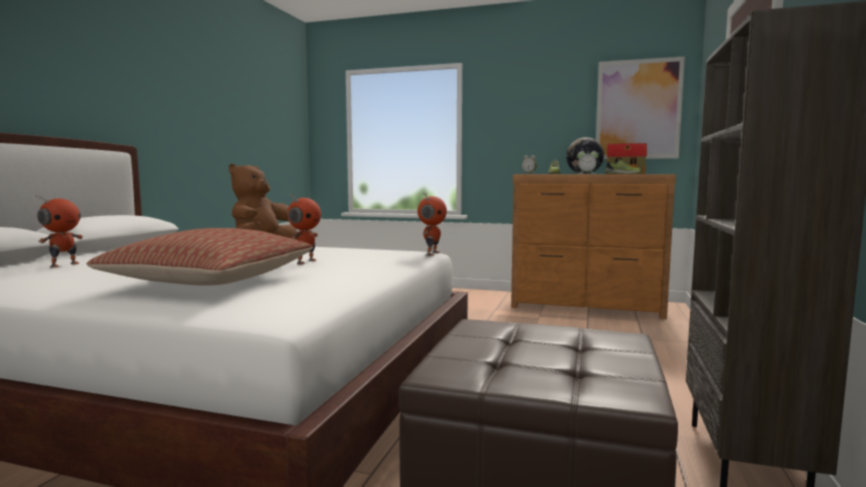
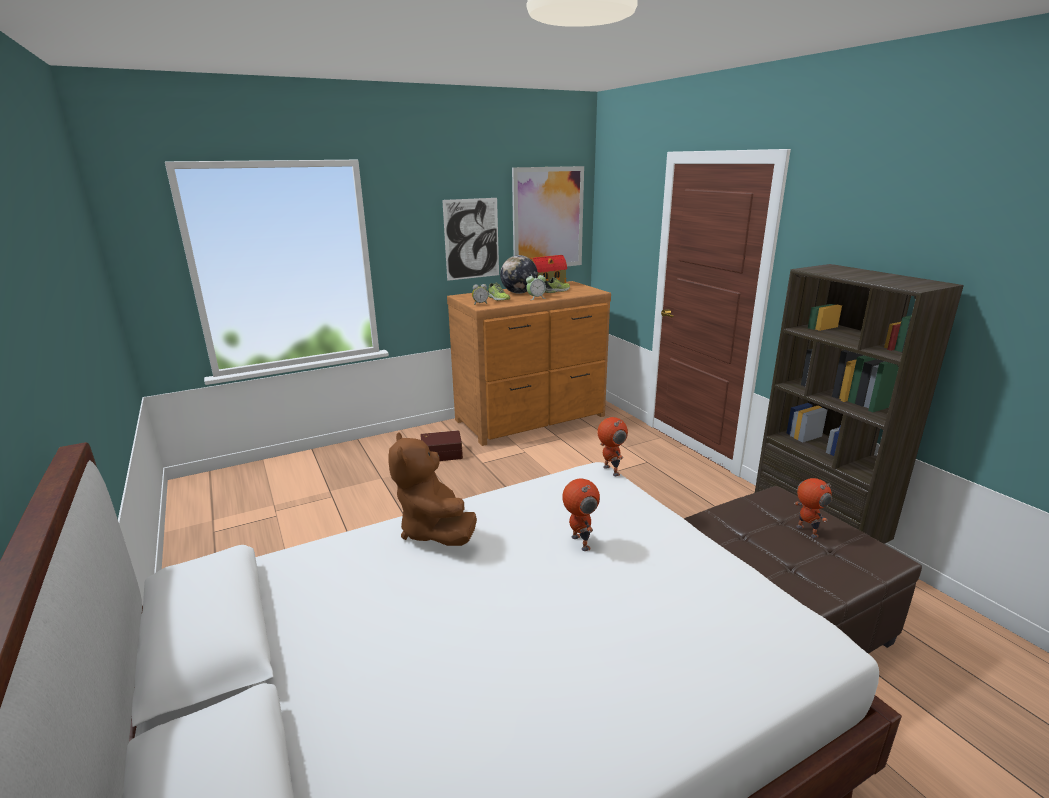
camera: 45 degrees left, 15 degrees up
(64, 265) = (365, 715): toy robot -> toy robot (806, 531)
(211, 281) = (649, 632): pillow -> none
(473, 304) = (441, 453): none -> brown storage box
(552, 126) = (472, 239): none -> picture

